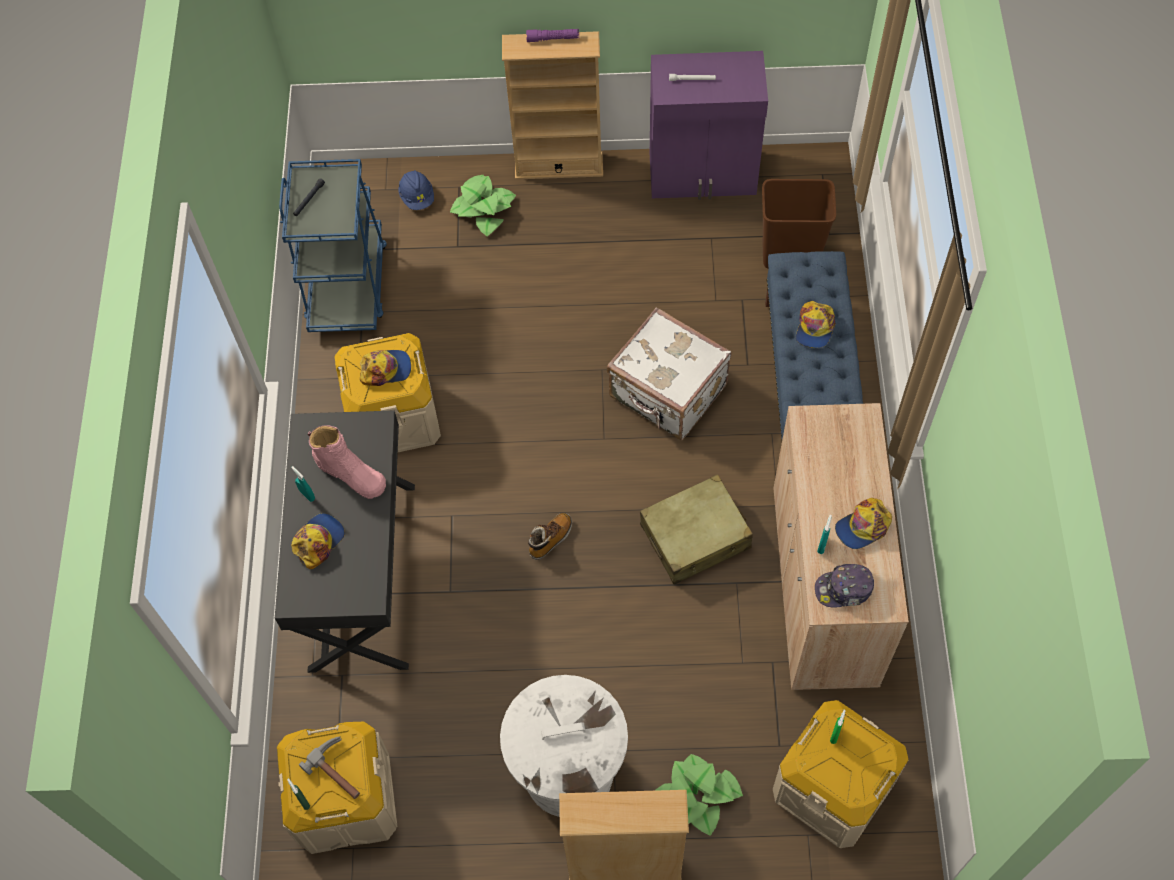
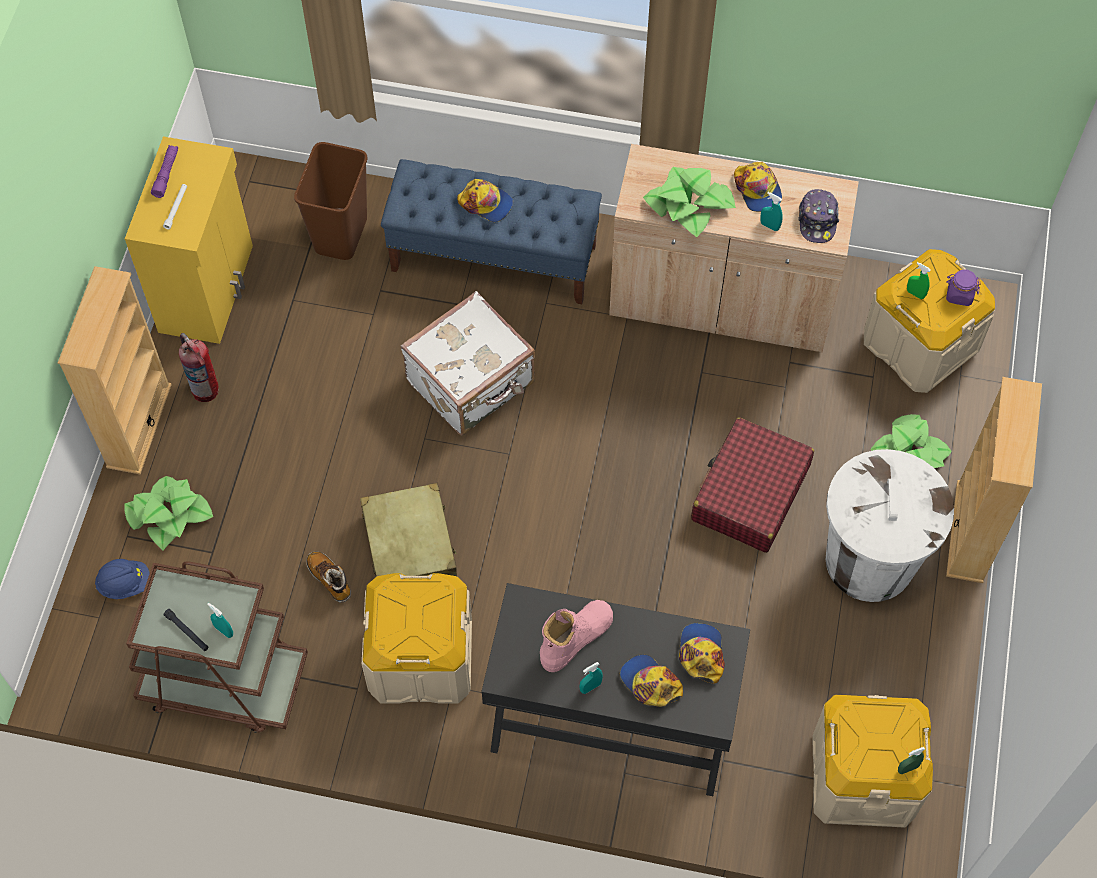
camera: 80 degrees left, 0 degrees up
(314, 223) = (224, 630): none -> turquoise spray bottle
(340, 770) = (881, 727): hammer -> none
(347, 285) = (224, 681): blue cart -> brown cart
(386, 369) = (415, 611): cap -> cap (701, 654)
(550, 539) = (613, 528): boot -> boot (330, 579)
(553, 39) = (87, 312): purple flashlight -> purple flashlight (166, 174)
(604, 201) = (205, 390): none -> fire extinguisher
(614, 650) = (749, 494): none -> red suitcase
(695, 537) = (643, 395): beige suitcase -> beige suitcase (410, 547)
(703, 175) = (208, 288): purple cabinet -> yellow cabinet
(823, 468) = (689, 205): none -> potted plant
(848, 780) = (959, 295): none -> purple jar

